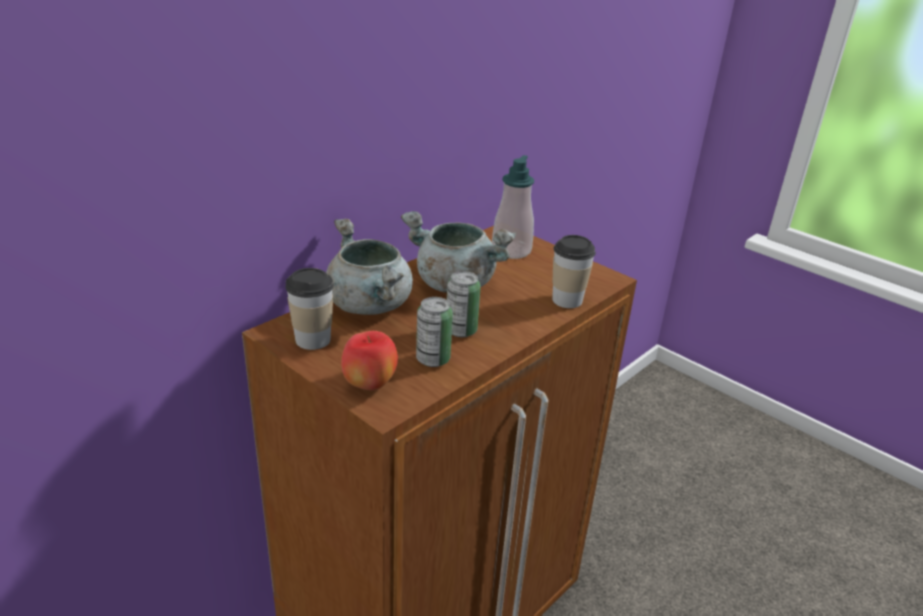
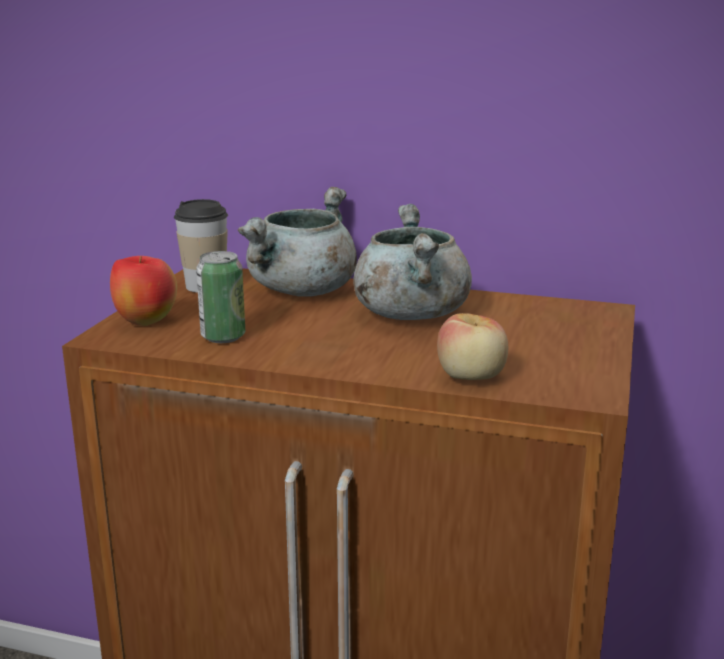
camera: 65 degrees right, 10 degrees down
(461, 330) = (303, 337): can -> none
(511, 250) = (557, 323): soap dispenser -> none
(567, 300) = (471, 378): cup -> apple

